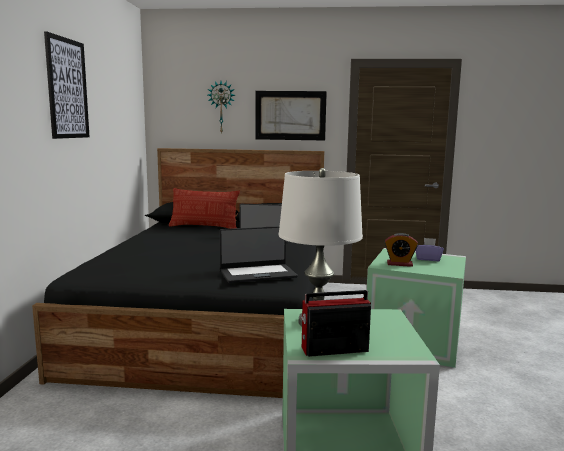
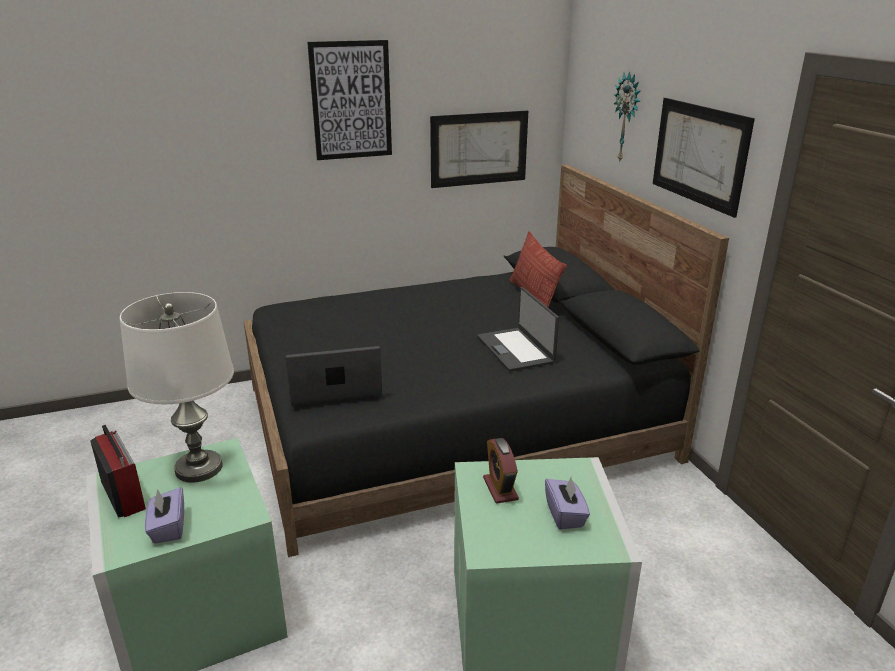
camera: 65 degrees right, 15 degrees up
(120, 137) = (479, 149): none -> picture
(257, 273) = (335, 389): laptop -> laptop turned 120 degrees clockwise
(392, 336) = (168, 528): none -> purple tissue box

